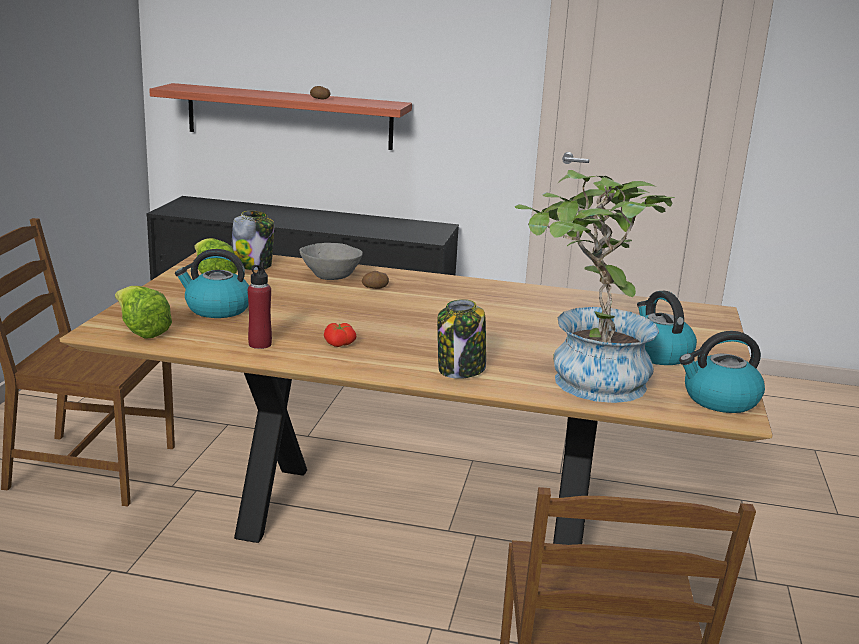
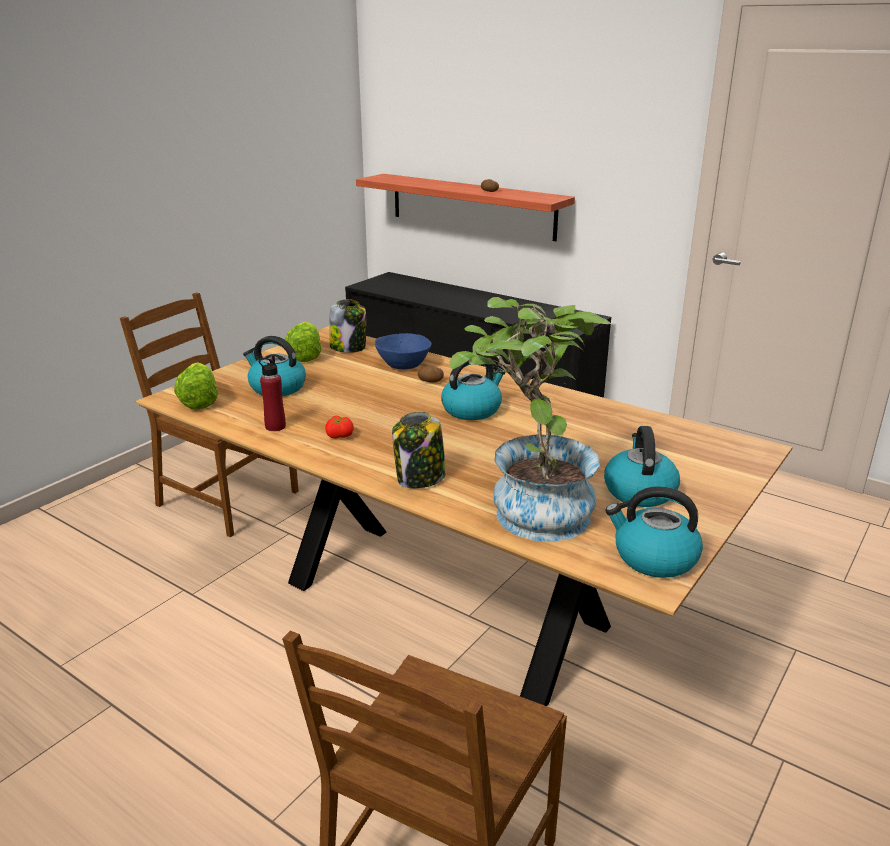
camera: 25 degrees right, 5 degrees up
(331, 276) = (404, 365): grey bowl -> blue bowl
(443, 308) = (472, 409): none -> kettle

